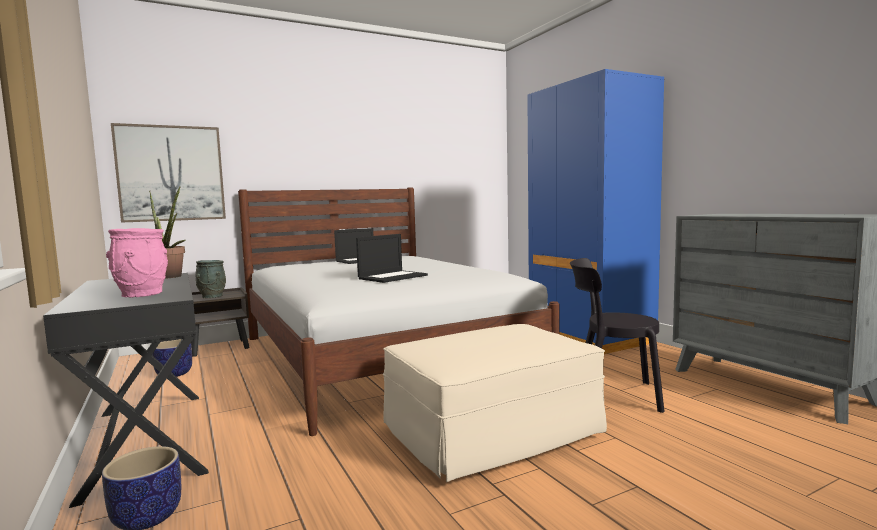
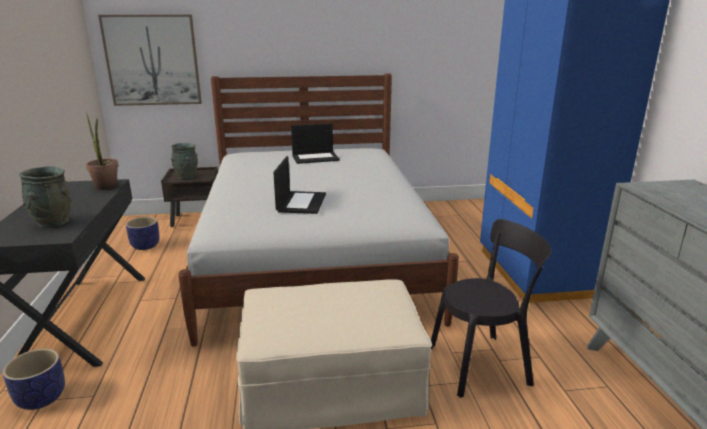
camera: 20 degrees right, 15 degrees up
(141, 294) = (52, 223): pink vase -> grey vase
(393, 277) = (301, 202): laptop -> laptop turned 60 degrees counterclockwise
(611, 394) = (483, 364): black chair -> black chair turned 135 degrees clockwise

